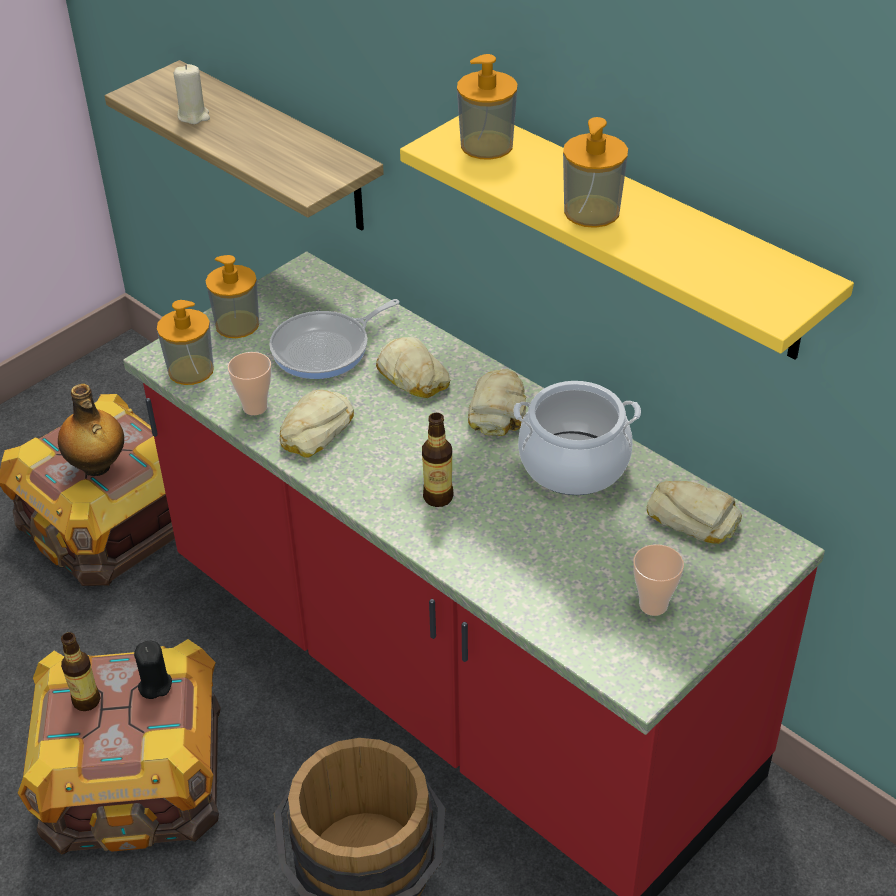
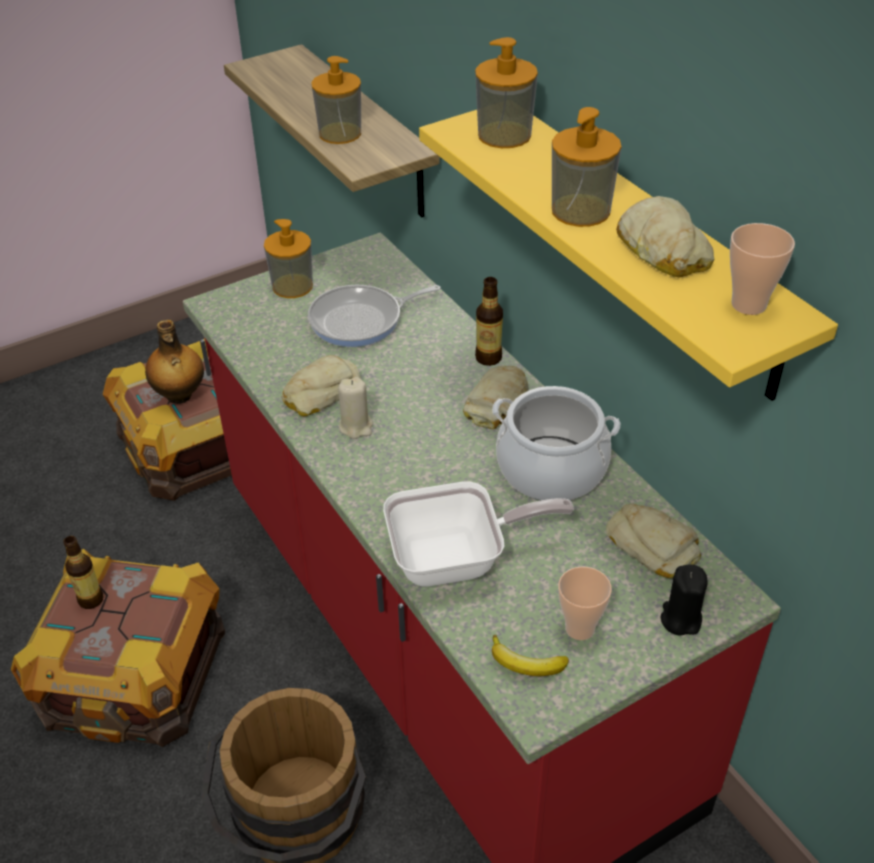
camera: 15 degrees right, 0 degrees up
(155, 685) = (152, 598): black candle -> black candle (680, 619)
(191, 370) = (235, 319): soap dispenser -> soap dispenser (340, 133)
(193, 116) = (290, 91): beige candle -> beige candle (356, 426)
(255, 407) = (276, 362): cup -> cup (748, 305)
(412, 376) = (430, 358): bread -> bread (662, 249)
(438, 497) = (408, 477): bottle -> bottle (488, 358)
(517, 566) = (458, 560): none -> frying pan
(616, 647) = (526, 664): none -> banana

